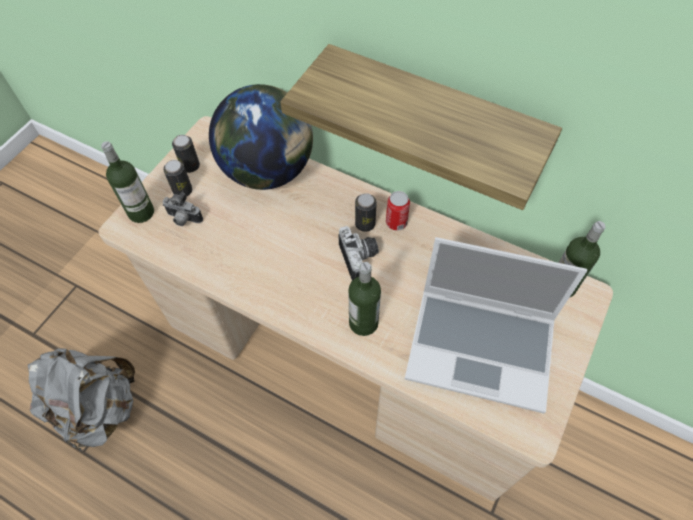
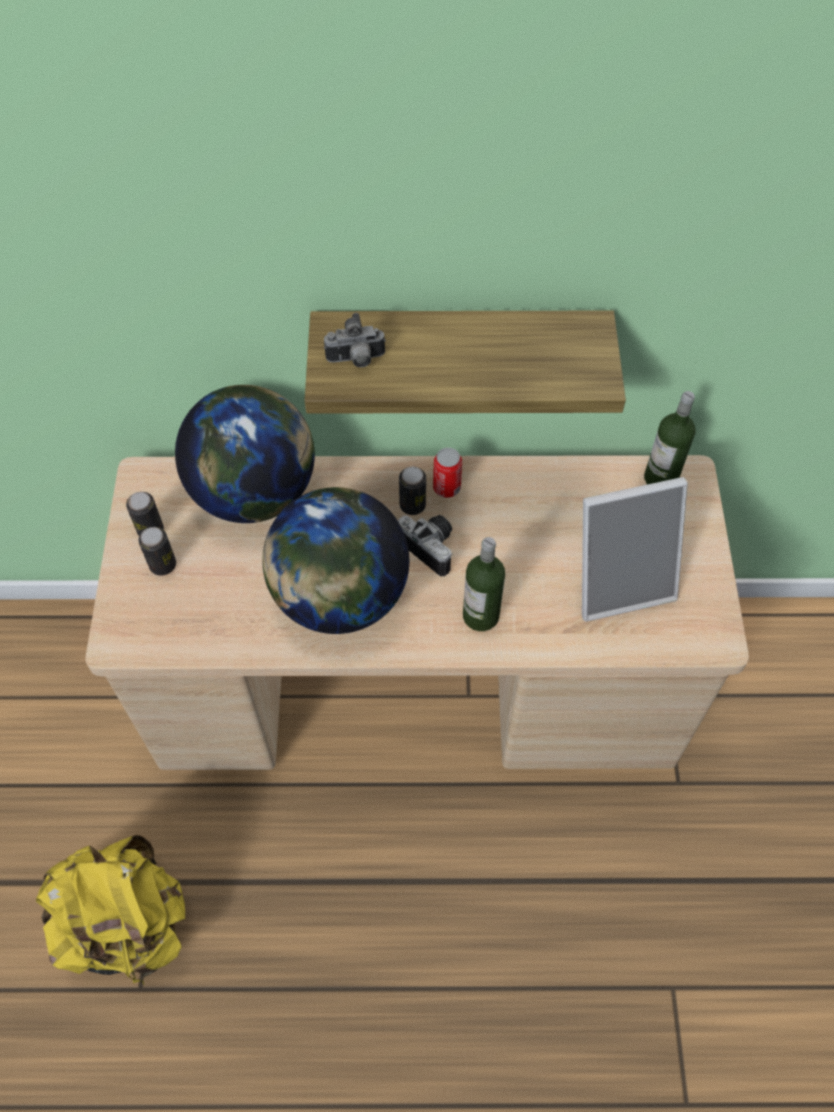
camera: 30 degrees left, 0 degrees up
(99, 408) = (127, 924): grey backpack -> yellow backpack
(141, 212) = (127, 615): bottle -> none
(183, 219) = (189, 599): camera -> camera (356, 360)
(277, 263) = (339, 596): none -> globe
(482, 347) = (619, 581): laptop -> picture frame

